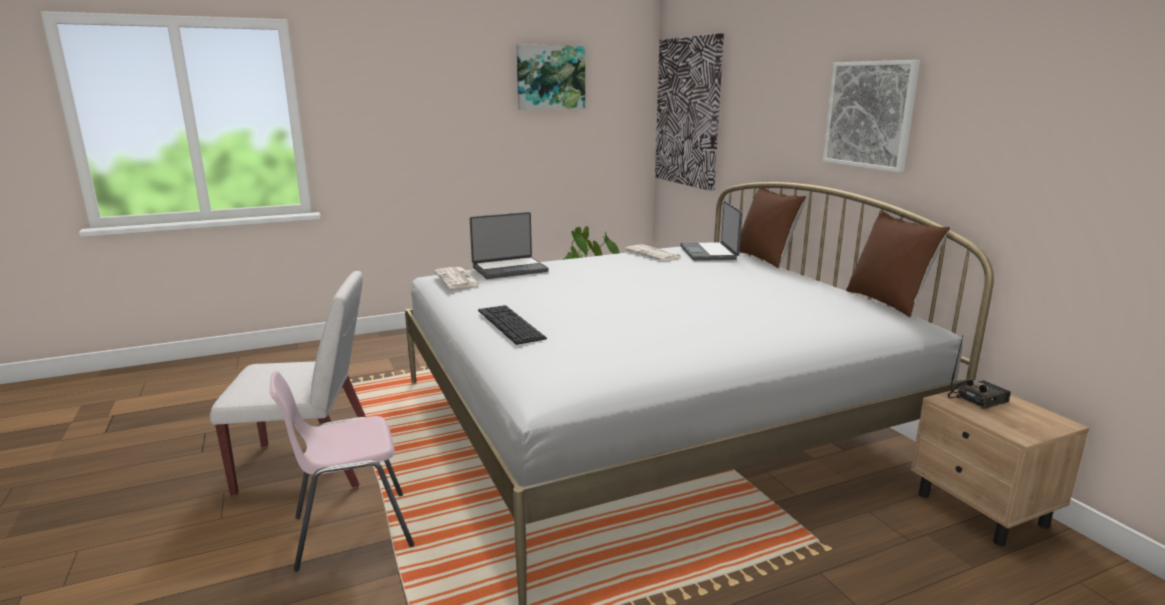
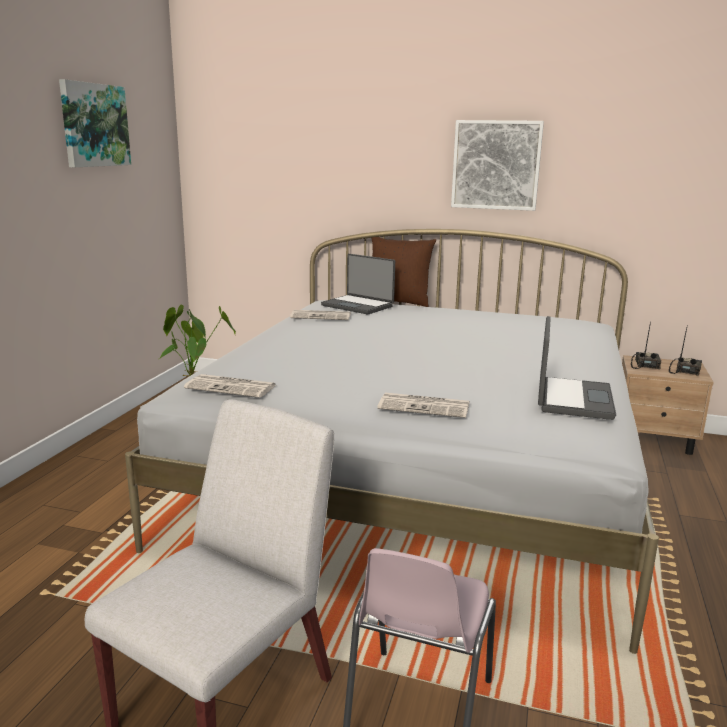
camera: 50 degrees left, 0 degrees up
(509, 269) = (250, 362): laptop -> laptop (572, 399)
(510, 324) = (425, 406): keyboard -> newspaper
(688, 112) = (242, 167): picture -> none
(888, 302) = (546, 313): brown pillow -> none
(1021, 423) = (685, 371): none -> radio

